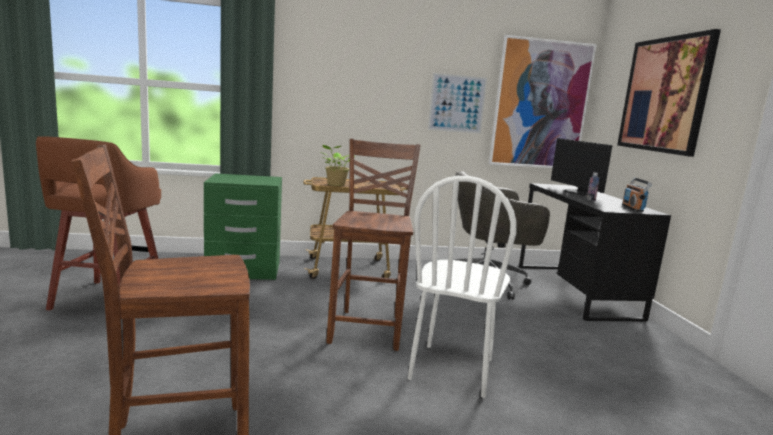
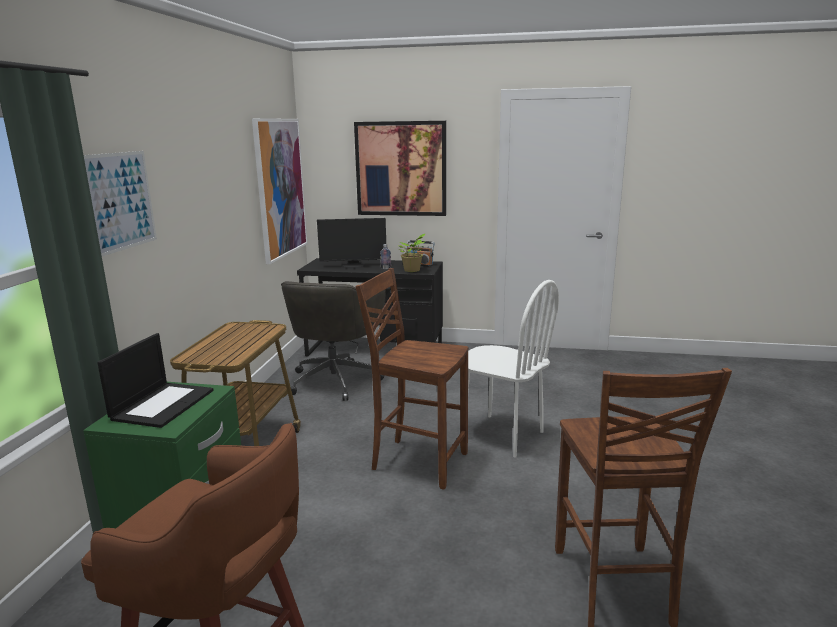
camera: 70 degrees left, 5 degrees up
(247, 179) = (163, 404): none -> laptop
(335, 184) = (241, 353): potted plant -> potted plant (412, 270)
(457, 103) = (238, 206): picture -> picture (120, 201)

